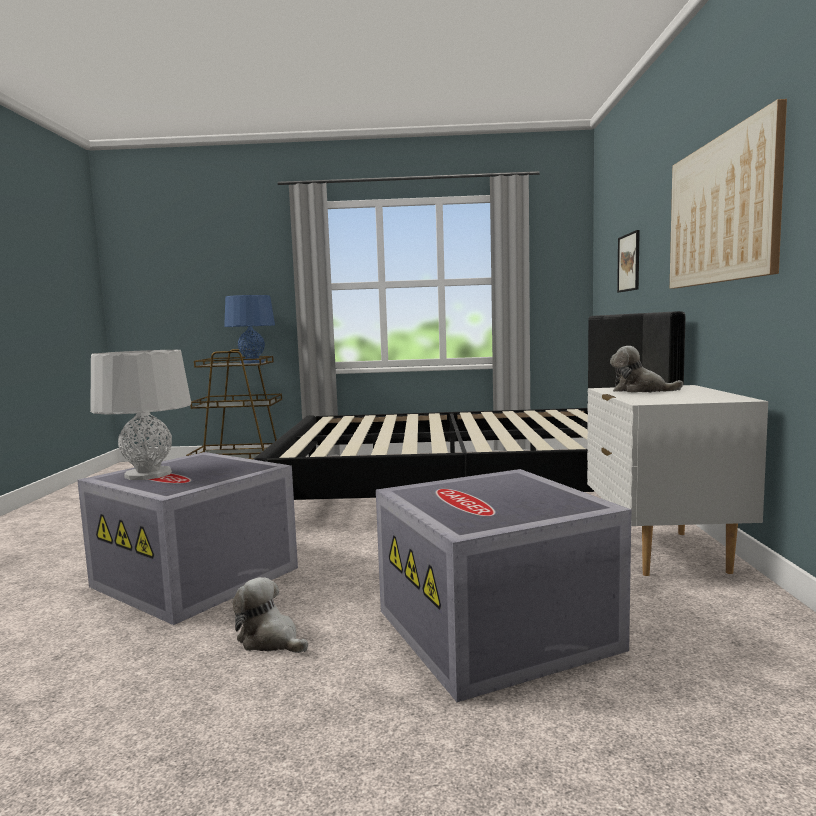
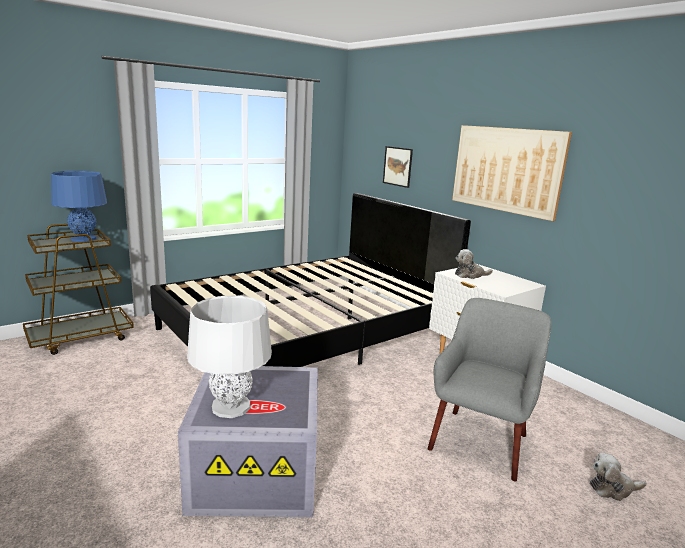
camera: 40 degrees left, 10 degrees up
(270, 640) = (389, 499): plush toy -> plush toy (612, 488)
(499, 630) = (480, 441): grey storage box -> grey armchair

